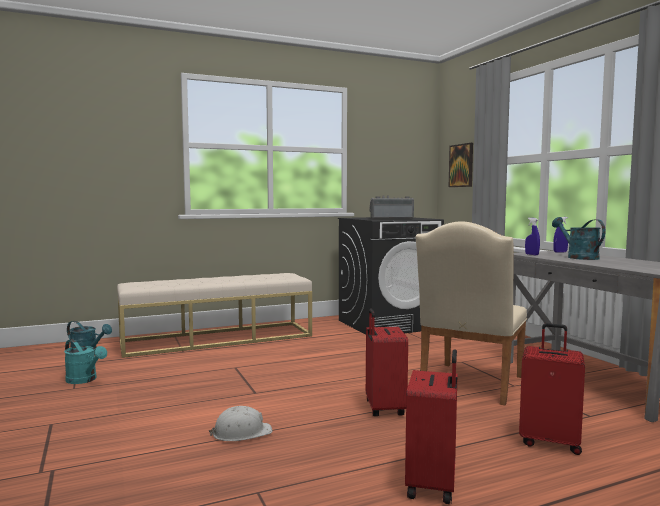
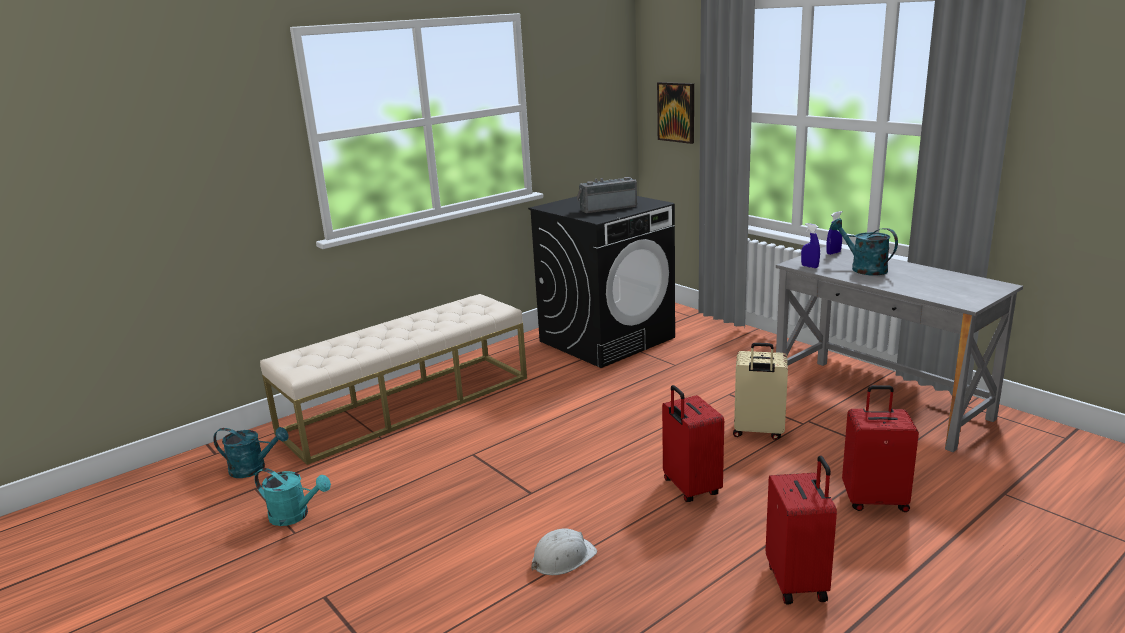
camera: 15 degrees left, 15 degrees up
(469, 385) = (758, 432): beige chair -> beige suitcase

